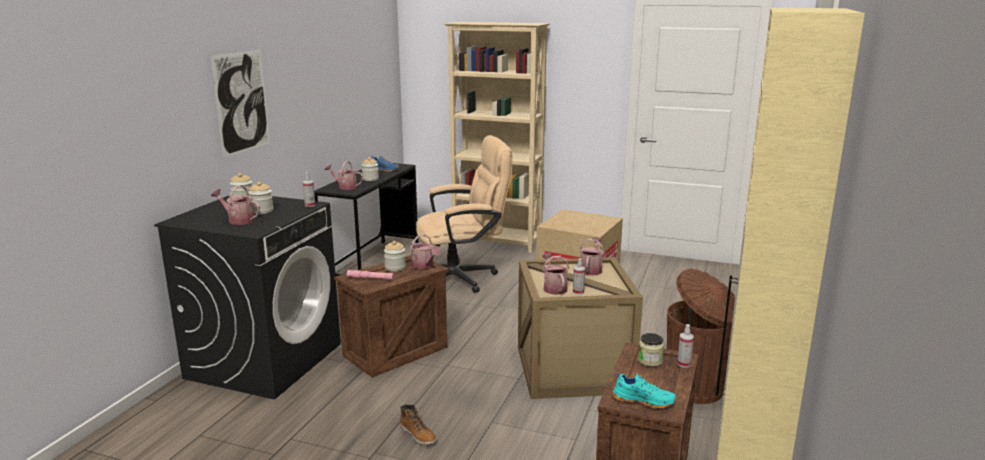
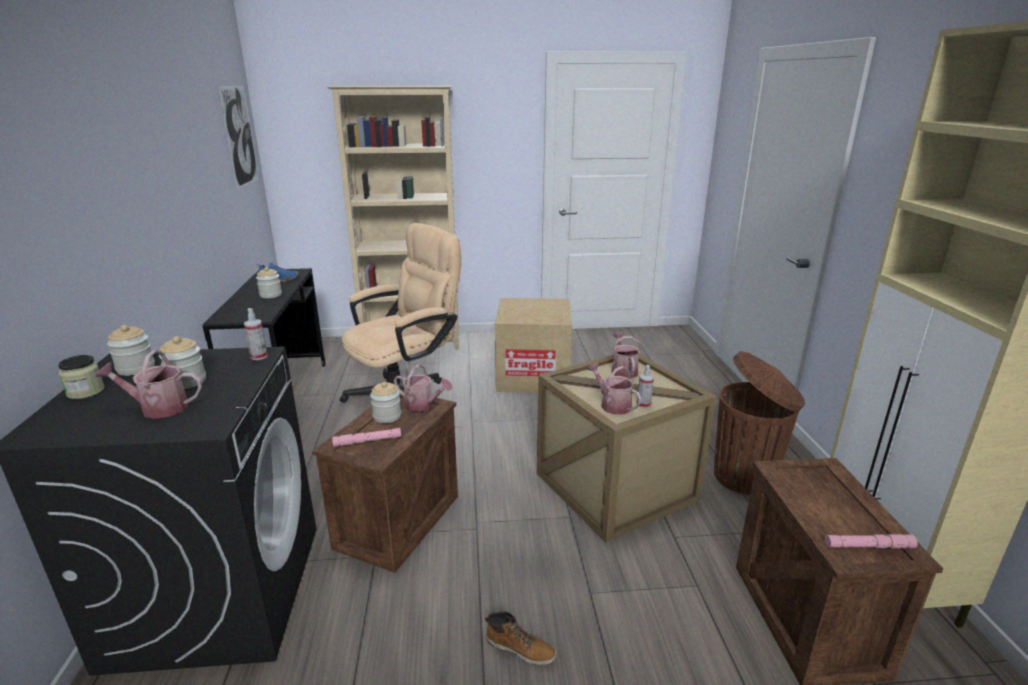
camera: 25 degrees left, 5 degrees up
(242, 102) = (89, 207): picture -> picture (240, 136)
(345, 187) = (245, 311): watering can -> none
(643, 400) = (868, 546): turquoise shoe -> pink flashlight
(650, 360) = (806, 481): jar -> jar (86, 391)
(684, 364) = (840, 476): spray bottle -> none

